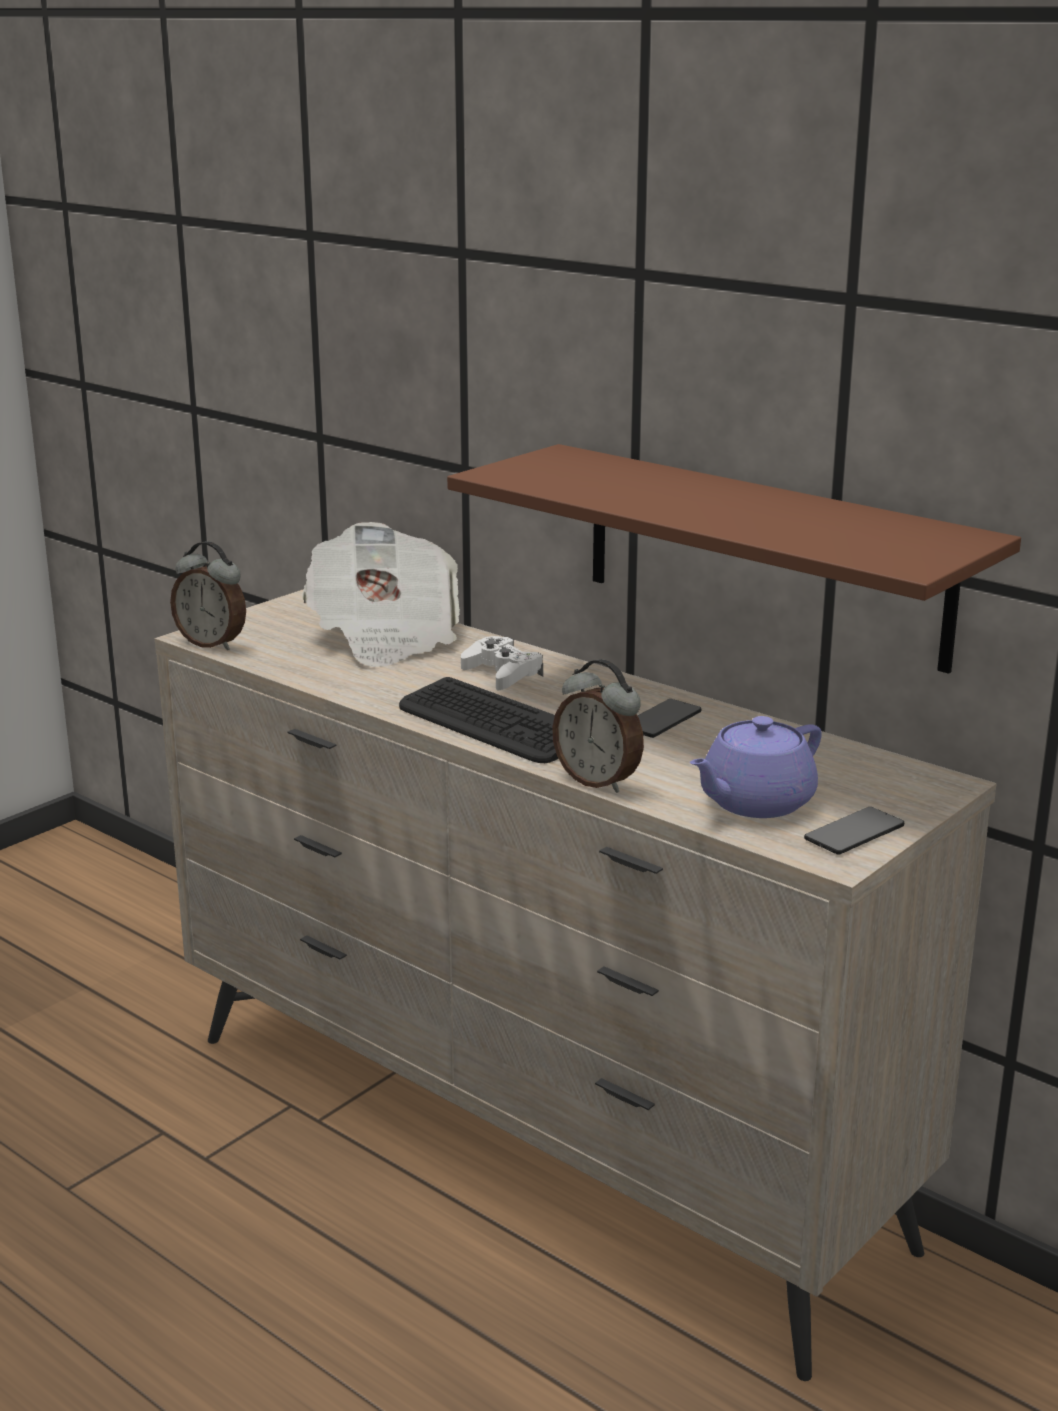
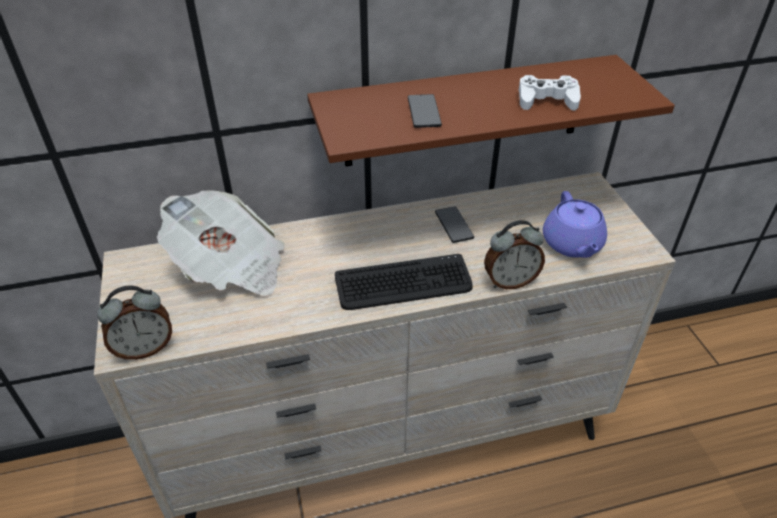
camera: 55 degrees left, 20 degrees up
(502, 674) = (338, 248): white game controller -> white game controller (546, 100)
(854, 833) = (624, 233): phone -> phone (424, 112)

